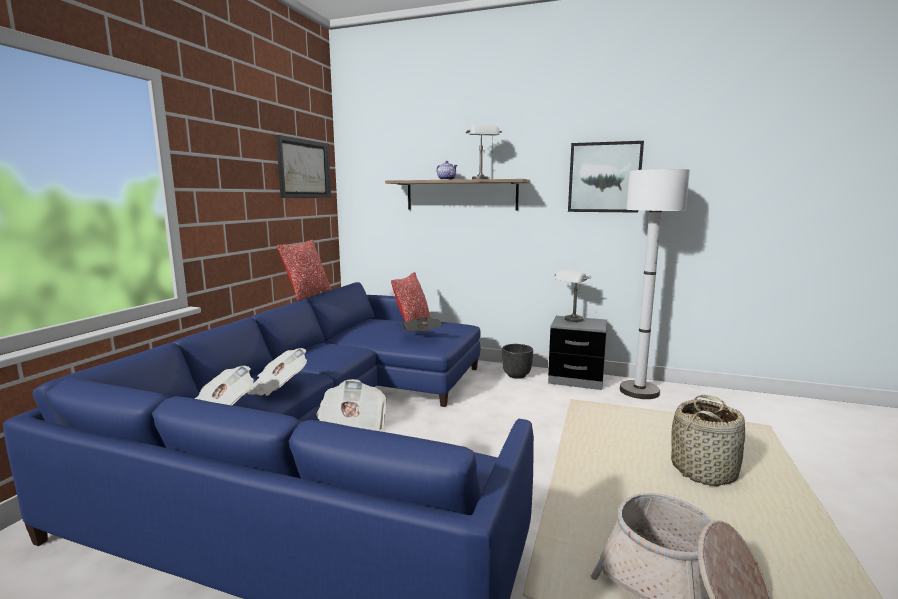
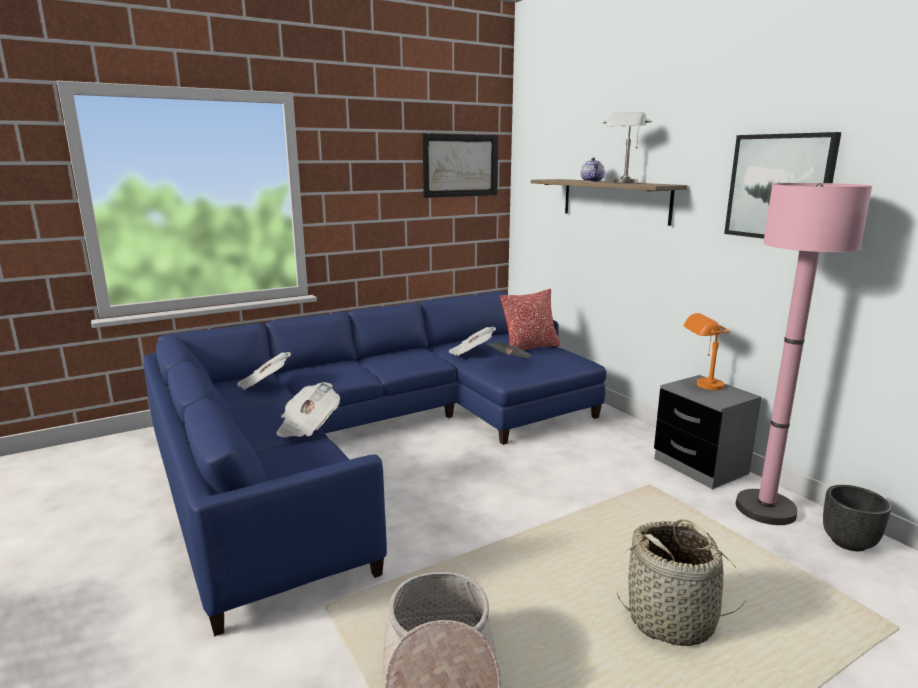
camera: 40 degrees right, 5 degrees up
(278, 387) = (324, 377): newspaper -> newspaper (471, 353)
(307, 294) = (429, 298): pillow -> none
(517, 375) = (632, 438): black planter -> black planter (849, 542)
(571, 321) = (701, 386): grey table lamp -> orange table lamp
(639, 391) = (765, 509): white floor lamp -> pink floor lamp

